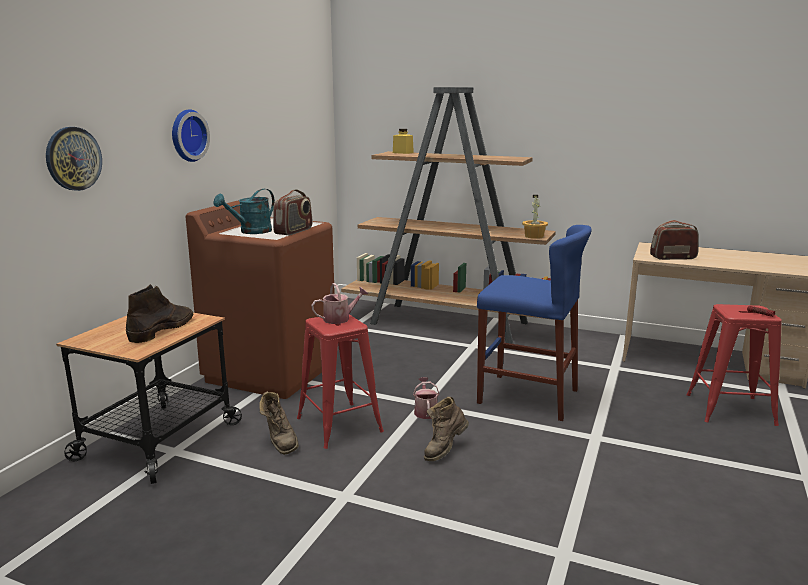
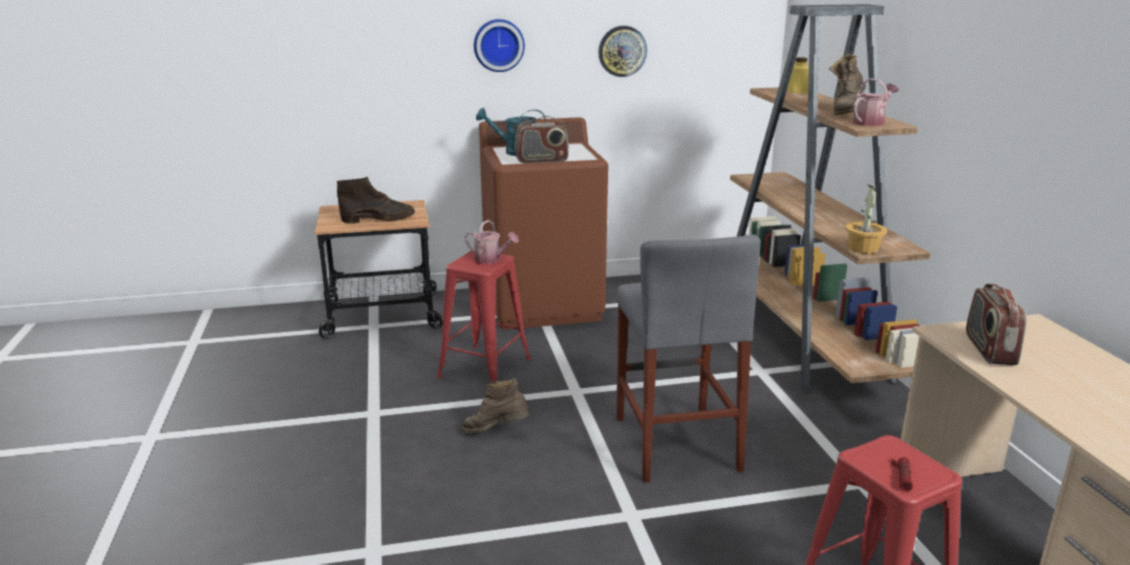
camera: 55 degrees right, 5 degrees up
(73, 158) = (358, 59): wall clock -> wall clock (622, 51)
(280, 441) = (428, 356): brown boot -> brown boot (845, 111)
(425, 411) = (561, 397): watering can -> watering can (871, 122)
(527, 396) = (676, 443): blue stool -> grey stool
(672, 257) = (989, 349): radio -> radio turned 135 degrees counterclockwise

